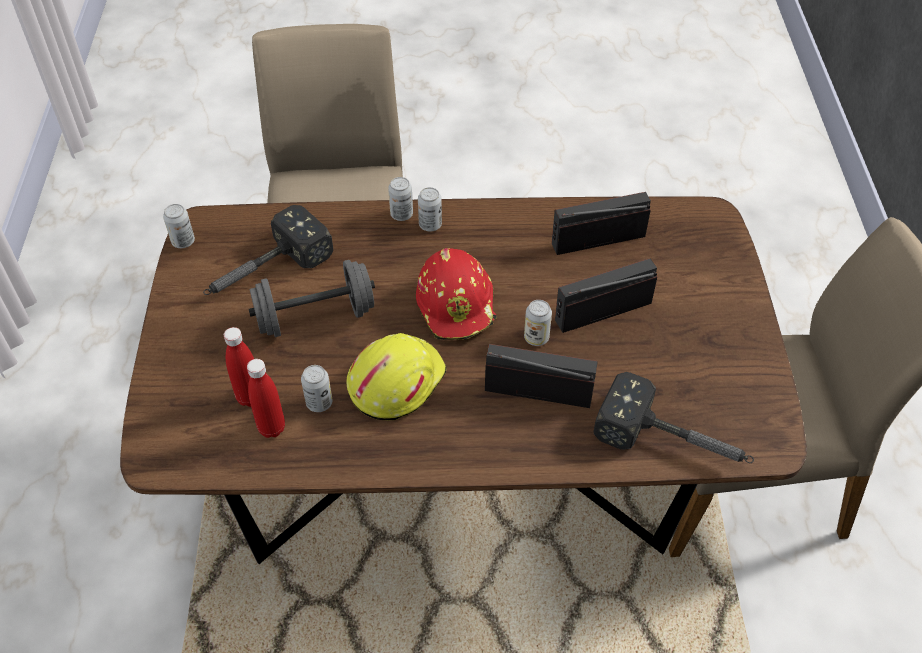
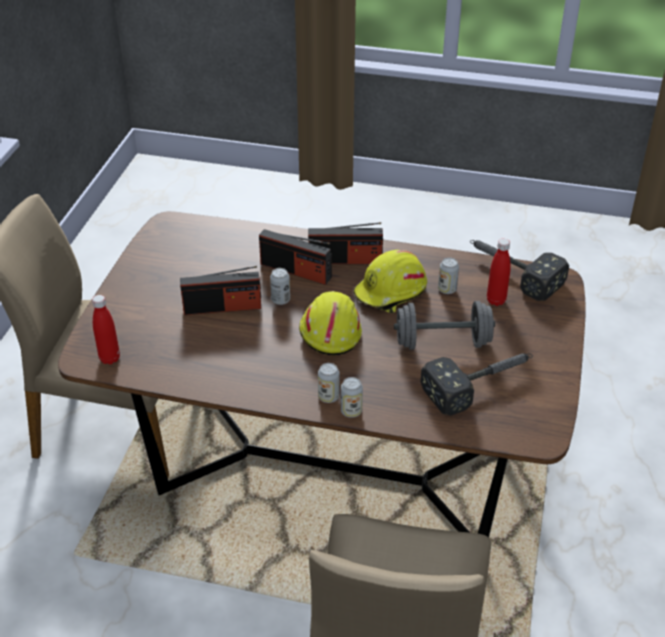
camera: 165 degrees left, 10 degrees down
(183, 241) = (555, 424): can -> none
(272, 428) = (481, 282): red bottle -> red bottle (110, 358)
(457, 305) = (329, 331): red hard hat -> yellow hard hat
(598, 240) = (192, 357): radio -> radio (345, 260)
(674, 442) = (225, 233): hammer -> hammer (510, 272)

